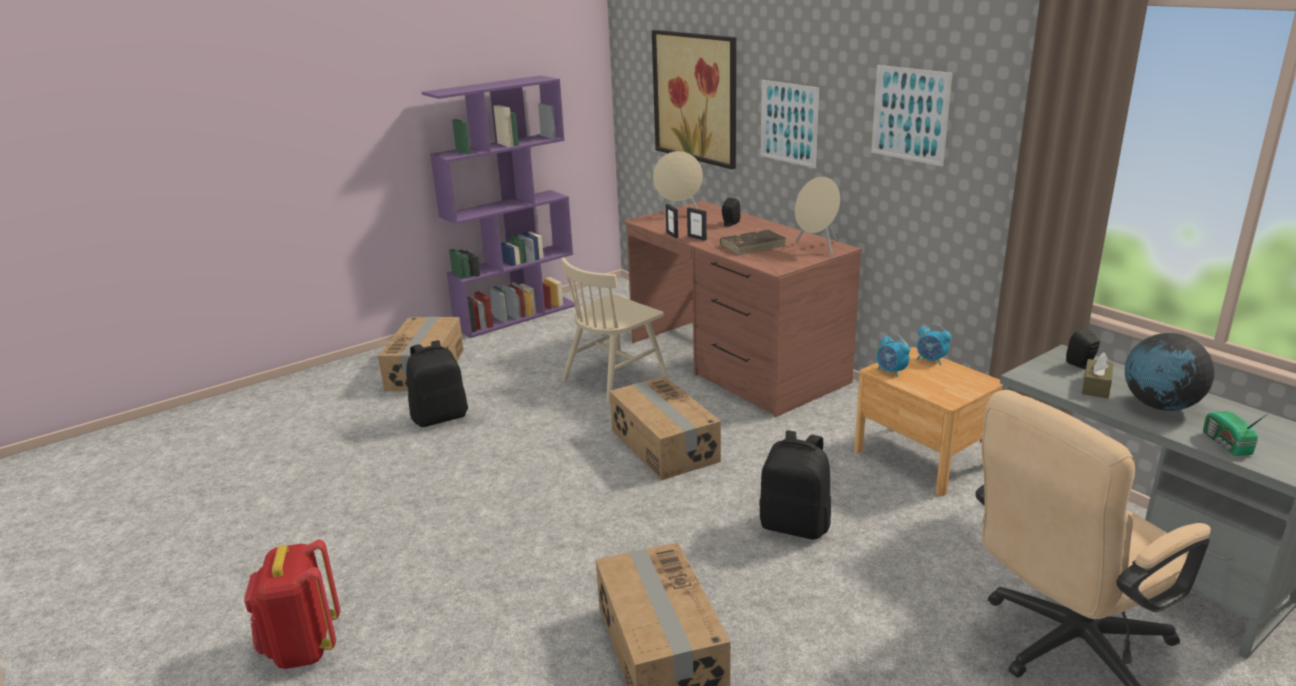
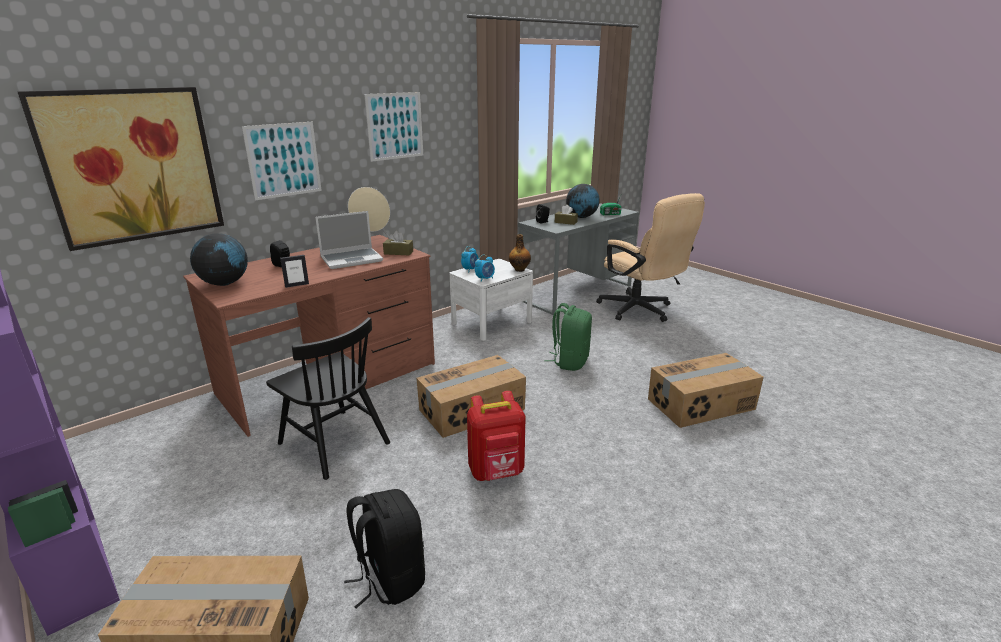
camera: 95 degrees left, 0 degrees up
(303, 648) = (816, 583): red backpack -> red backpack (497, 472)
(615, 378) = (334, 443): beige chair -> black chair
(679, 214) = (224, 283): beige speaker -> globe
(697, 238) = (315, 276): picture frame -> none
(753, 245) = (352, 259): brown book -> laptop
(782, 261) = (398, 252): none -> brown tissue box
(795, 525) = (569, 362): black backpack -> green backpack
(922, 457) = (491, 323): brown nightstand -> white nightstand
(950, 398) = (519, 269): none -> bottle

